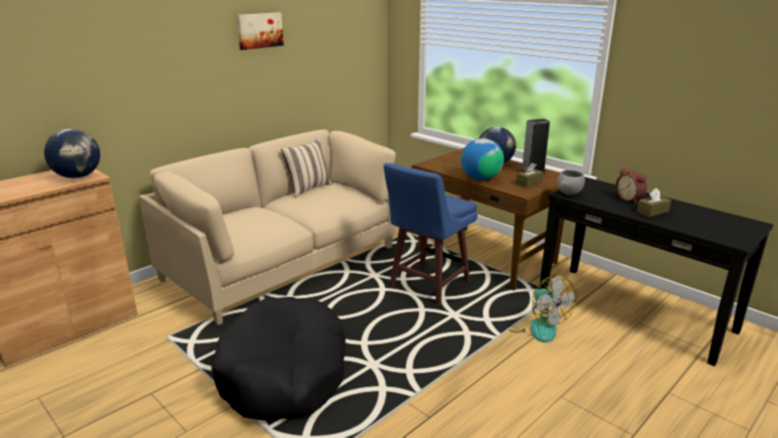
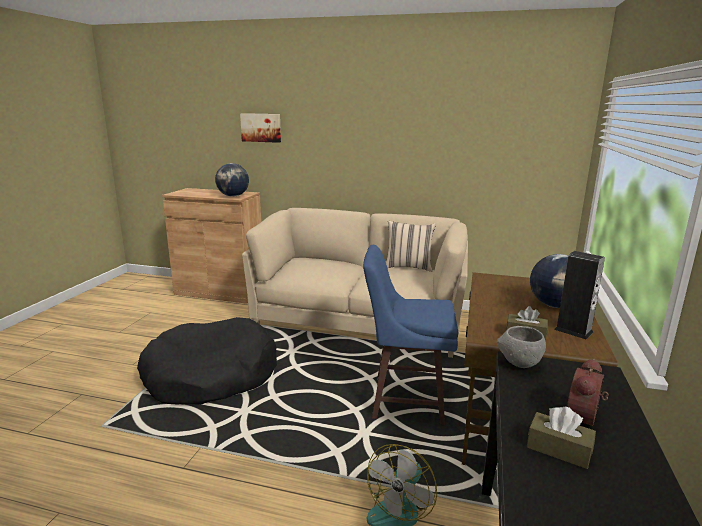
camera: 60 degrees right, 5 degrees down
(259, 30) = (414, 115): picture -> picture (261, 127)
(480, 178) = (490, 307): globe -> none

